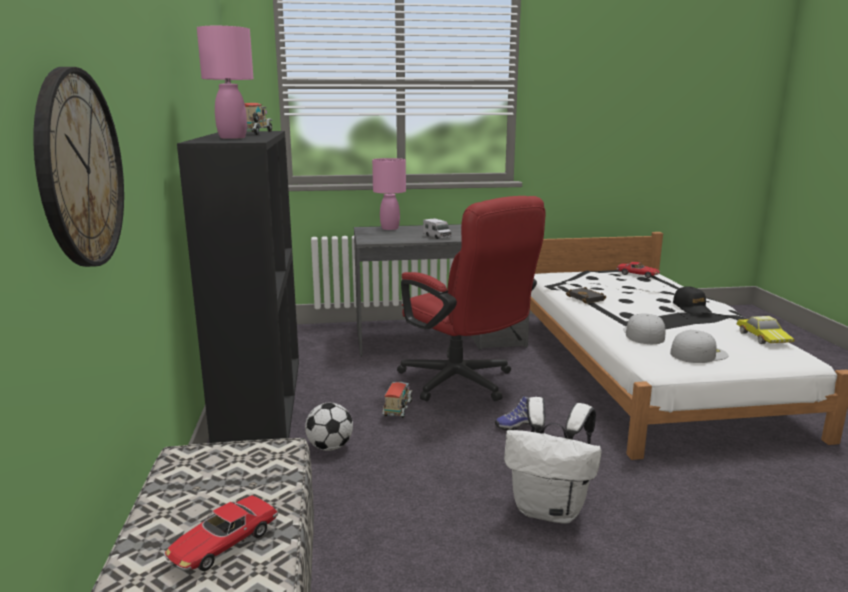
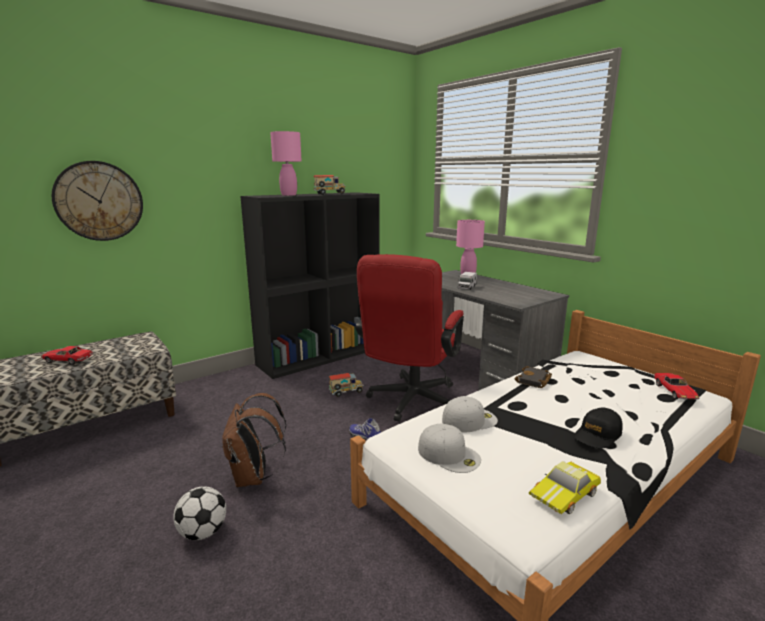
camera: 60 degrees right, 0 degrees up
(330, 447) = (284, 388): football -> football (203, 532)
(550, 509) = (253, 477): white backpack -> brown backpack

